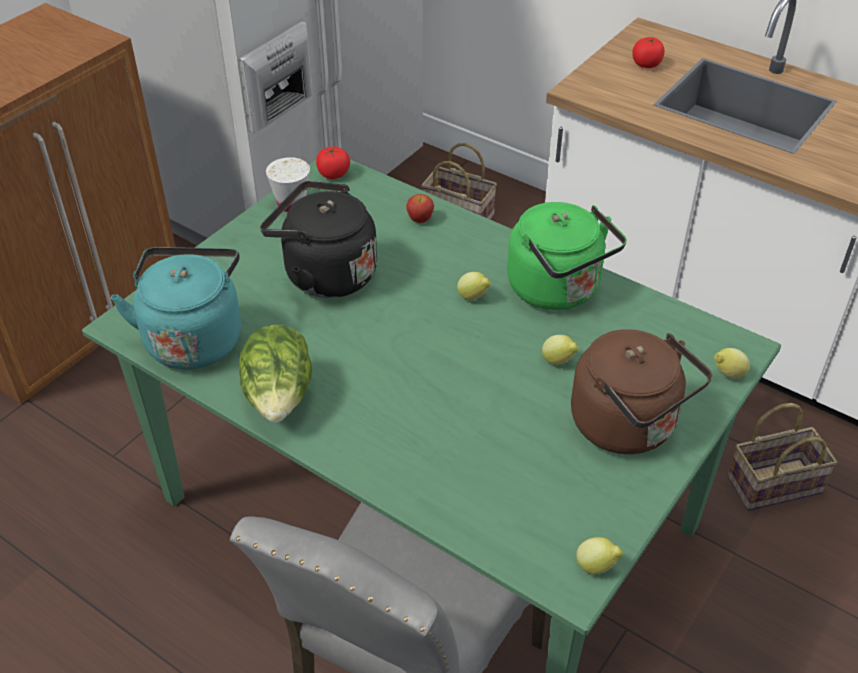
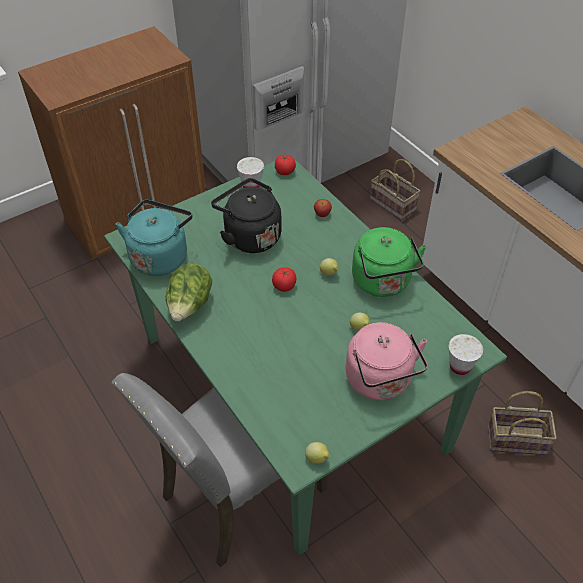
camera: 20 degrees right, 5 degrees up
(629, 427) = (380, 381): brown kettle -> pink kettle
(646, 64) = (512, 142): tomato -> tomato (284, 286)
(727, 374) = (460, 366): lemon -> white cup

